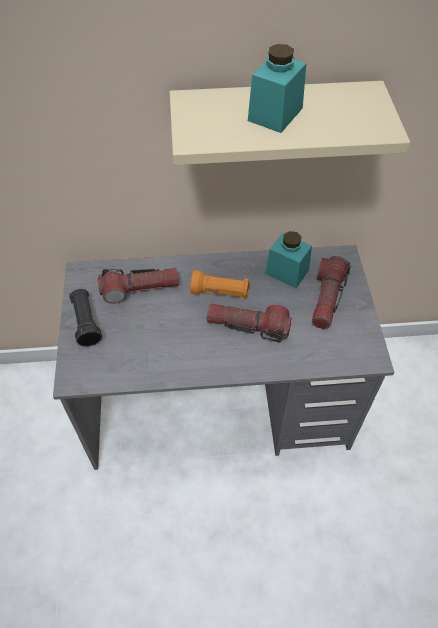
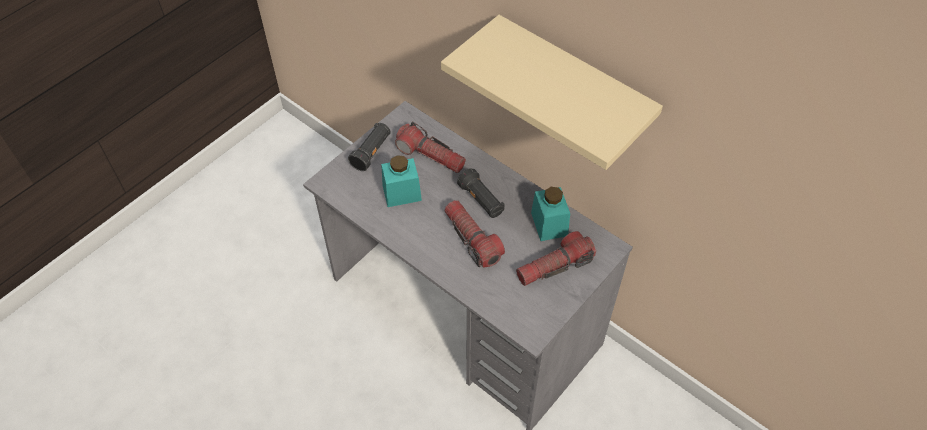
camera: 45 degrees right, 0 degrees up
(220, 293) = (481, 201): orange flashlight -> black flashlight
(275, 114) = (542, 78): turquoise jar -> turquoise jar (402, 193)

